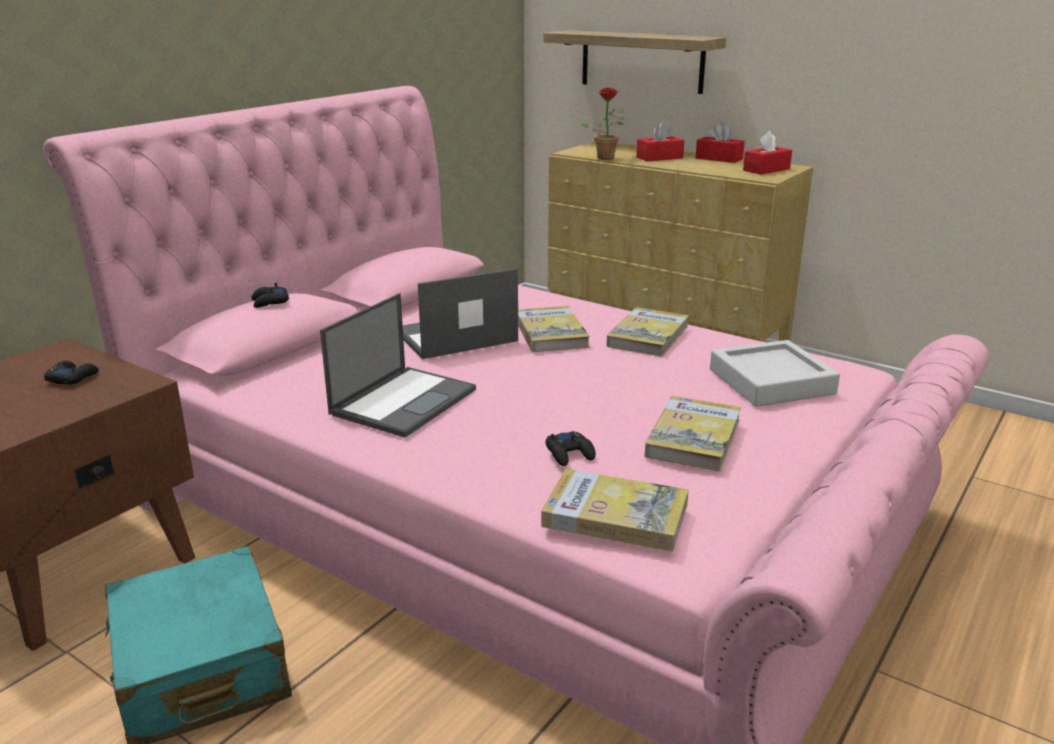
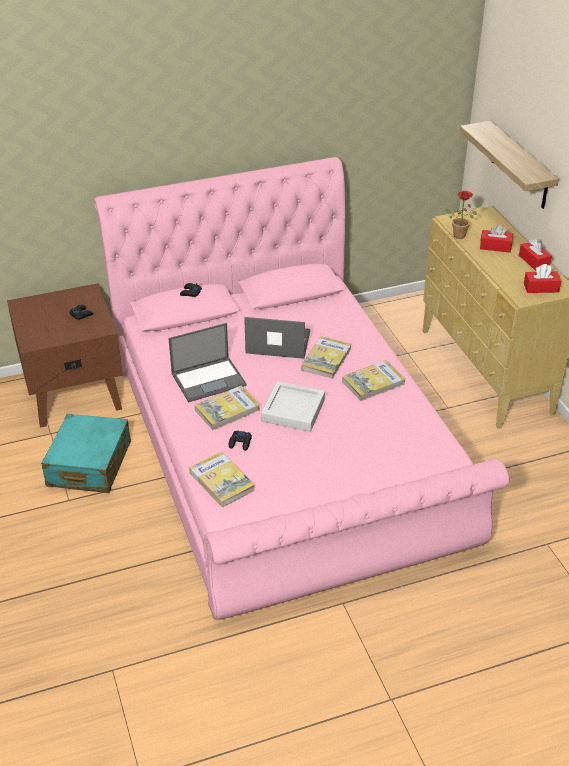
camera: 35 degrees right, 15 degrees up
(693, 438) = (303, 459): book -> book (227, 410)
(771, 382) = (391, 442): grey tray -> grey tray (293, 410)

